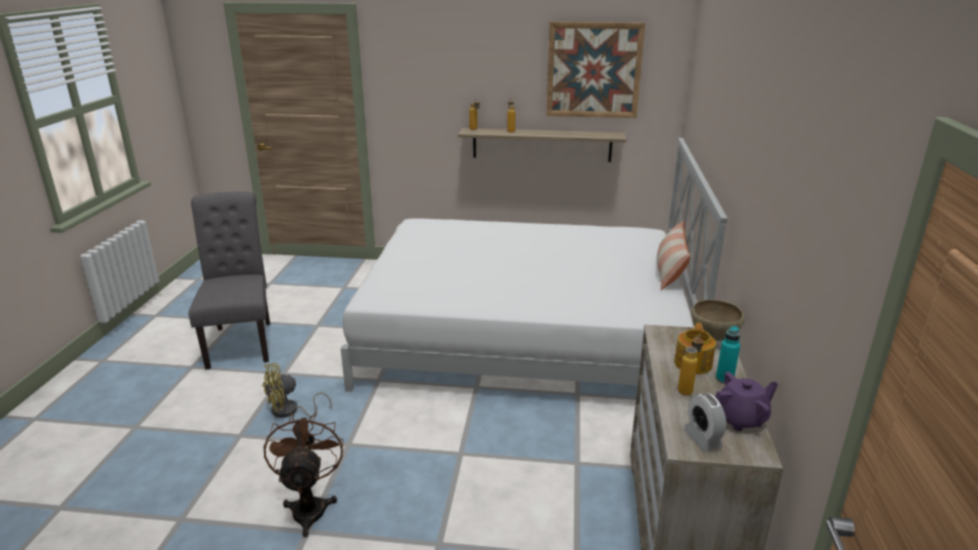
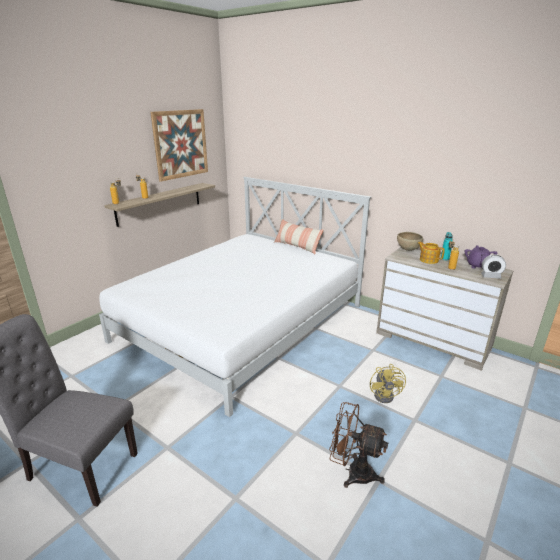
camera: 60 degrees left, 0 degrees up
(290, 411) = (228, 456): yellow fan -> yellow fan (386, 395)

